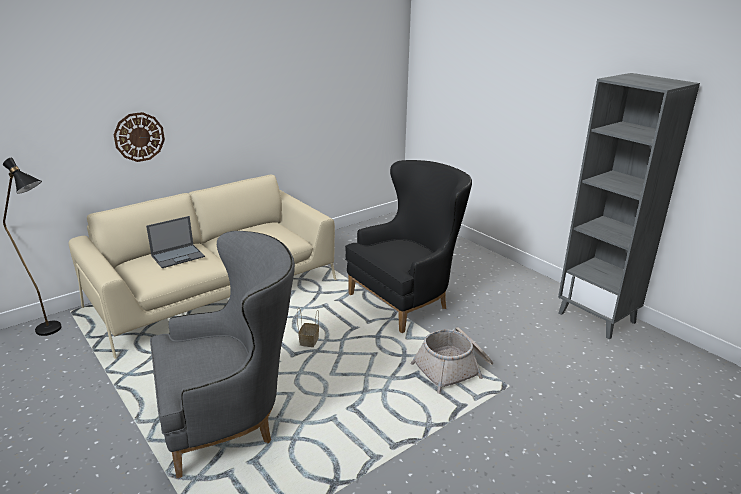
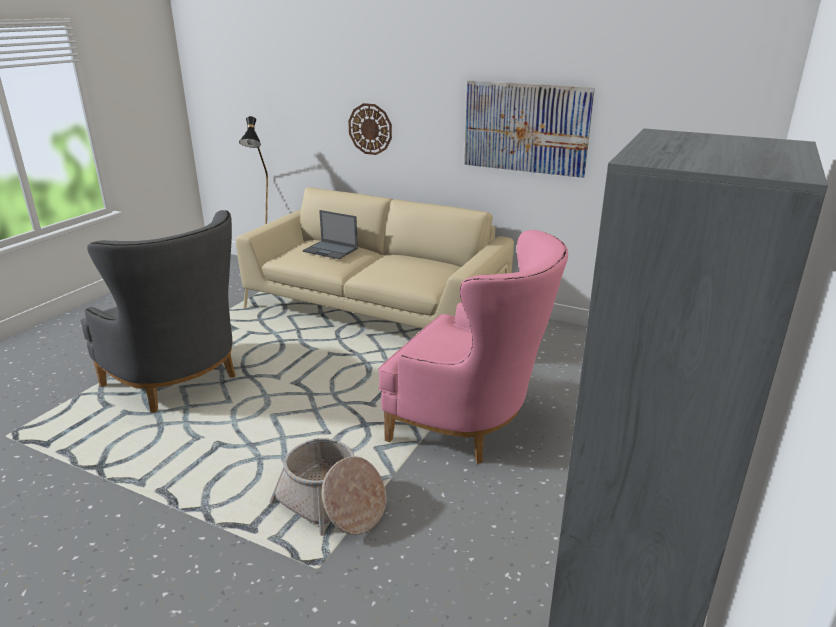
camera: 65 degrees right, 0 degrees up
(276, 104) = (525, 128): none -> picture
(309, 341) = (326, 384): basket -> none
(408, 300) = (471, 426): black armchair -> pink armchair

